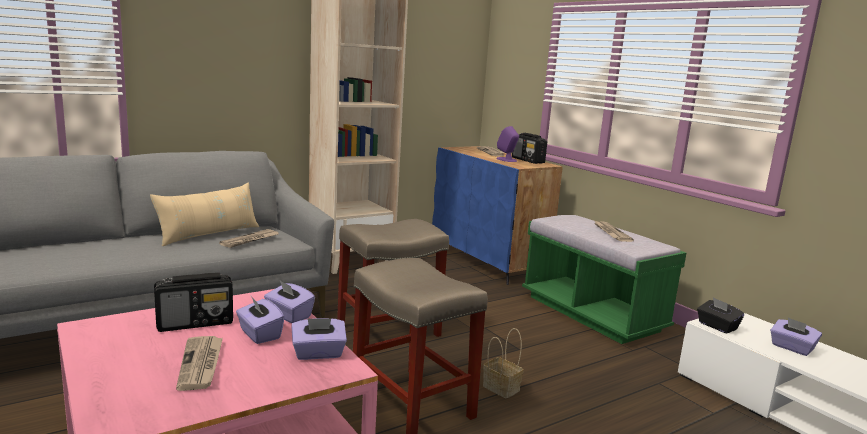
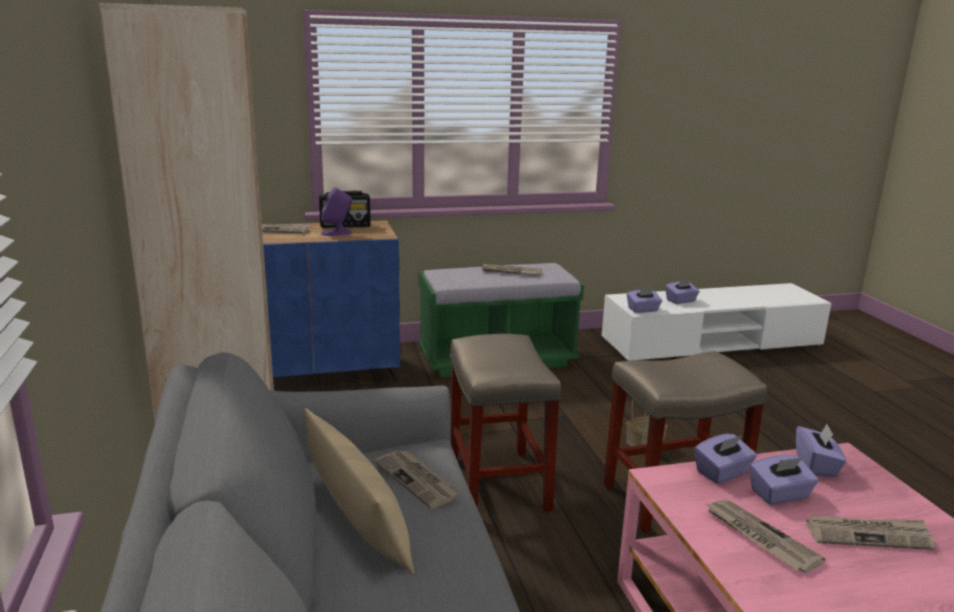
camera: 70 degrees left, 5 degrees up
(196, 323) = (759, 537): radio -> newspaper
(717, 326) = (643, 310): black tissue box -> purple tissue box

